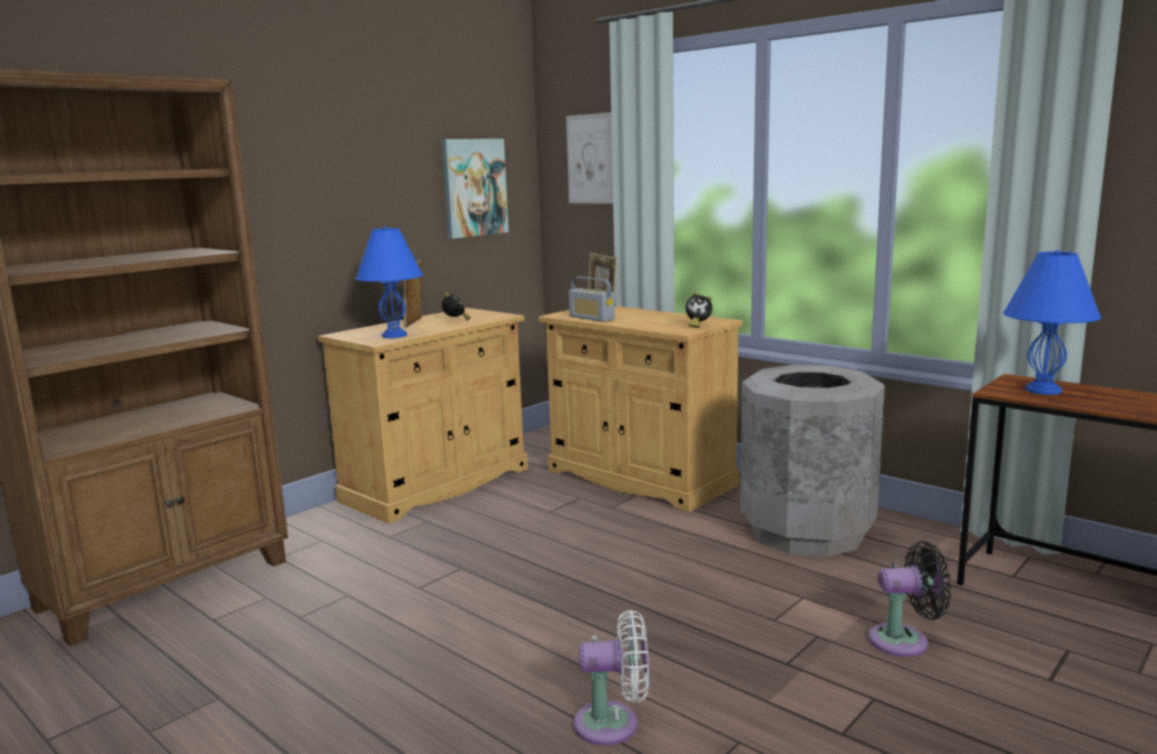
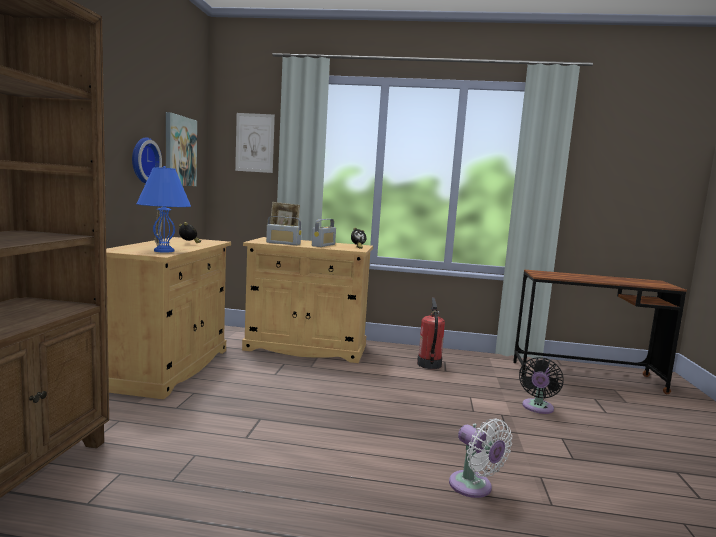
camera: 35 degrees left, 5 degrees down
(402, 212) = (143, 160): none -> wall clock
(613, 724) = (474, 487): white fan -> white fan turned 90 degrees clockwise
(649, 321) = (323, 245): none -> radio
(806, 532) = (429, 365): grey trash can -> fire extinguisher
(905, 641) = (537, 408): black fan -> black fan turned 150 degrees clockwise
(1042, 390) = (555, 275): blue table lamp -> none

